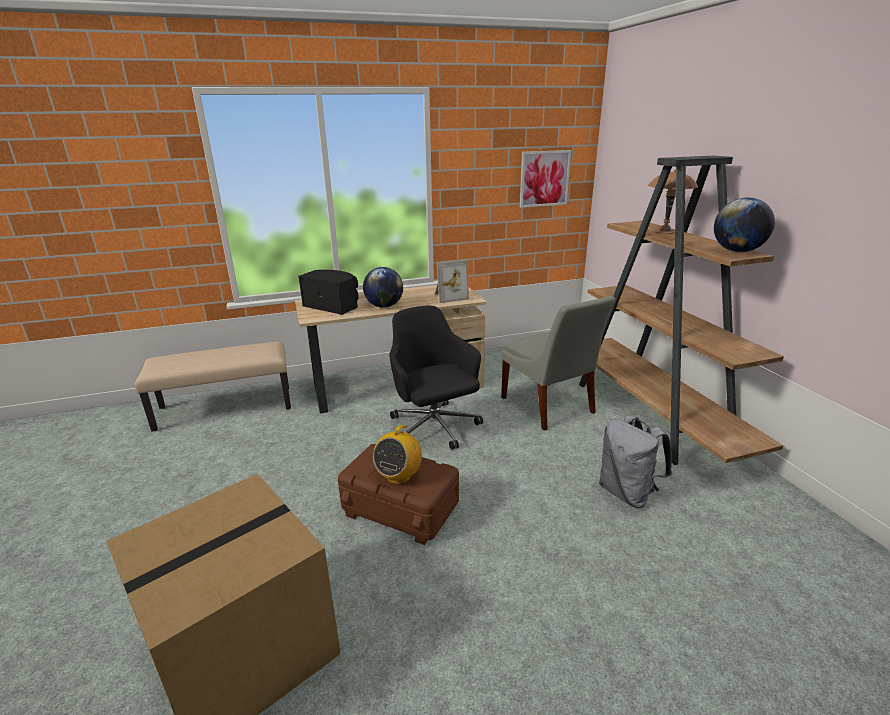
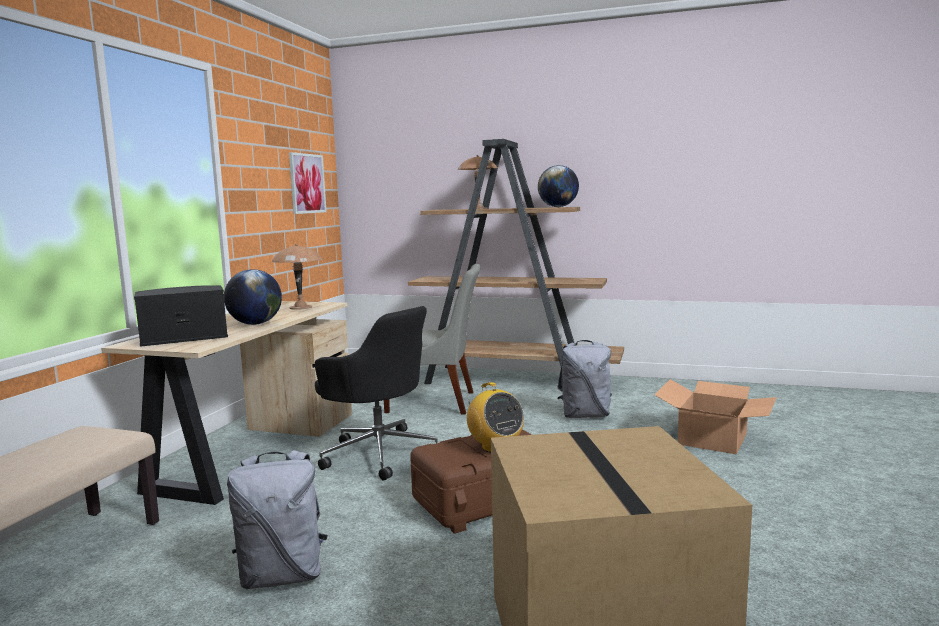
camera: 55 degrees left, 15 degrees down
(260, 476) = (283, 576): none -> grey backpack
(434, 429) = (379, 453): black office chair -> black office chair turned 150 degrees counterclockwise
(449, 296) = (300, 307): picture frame -> brown table lamp
(685, 610) = (713, 439): none -> cardboard box

